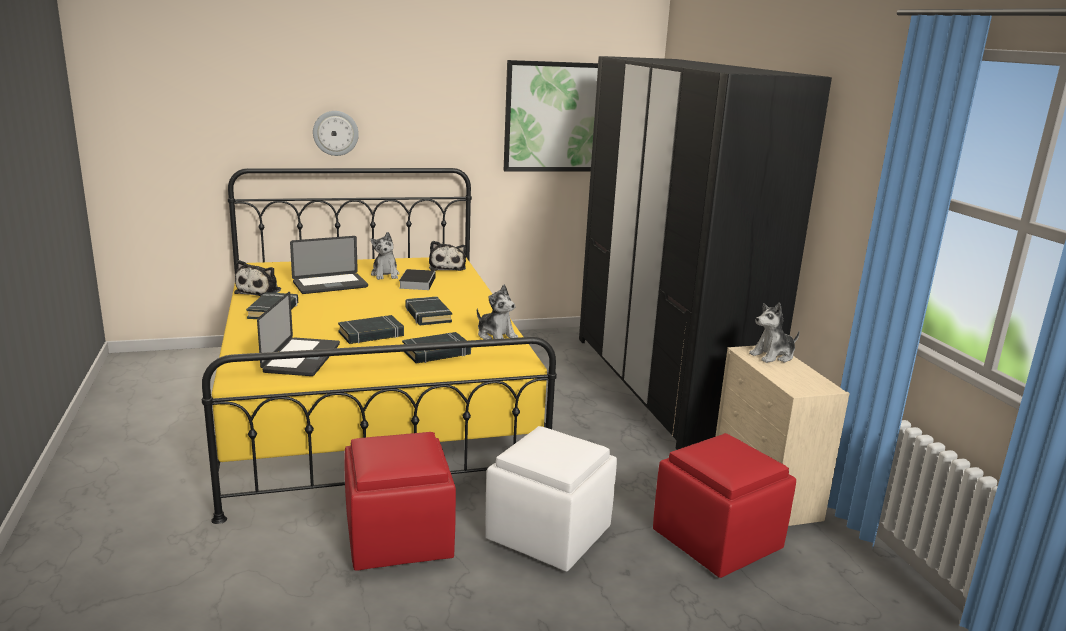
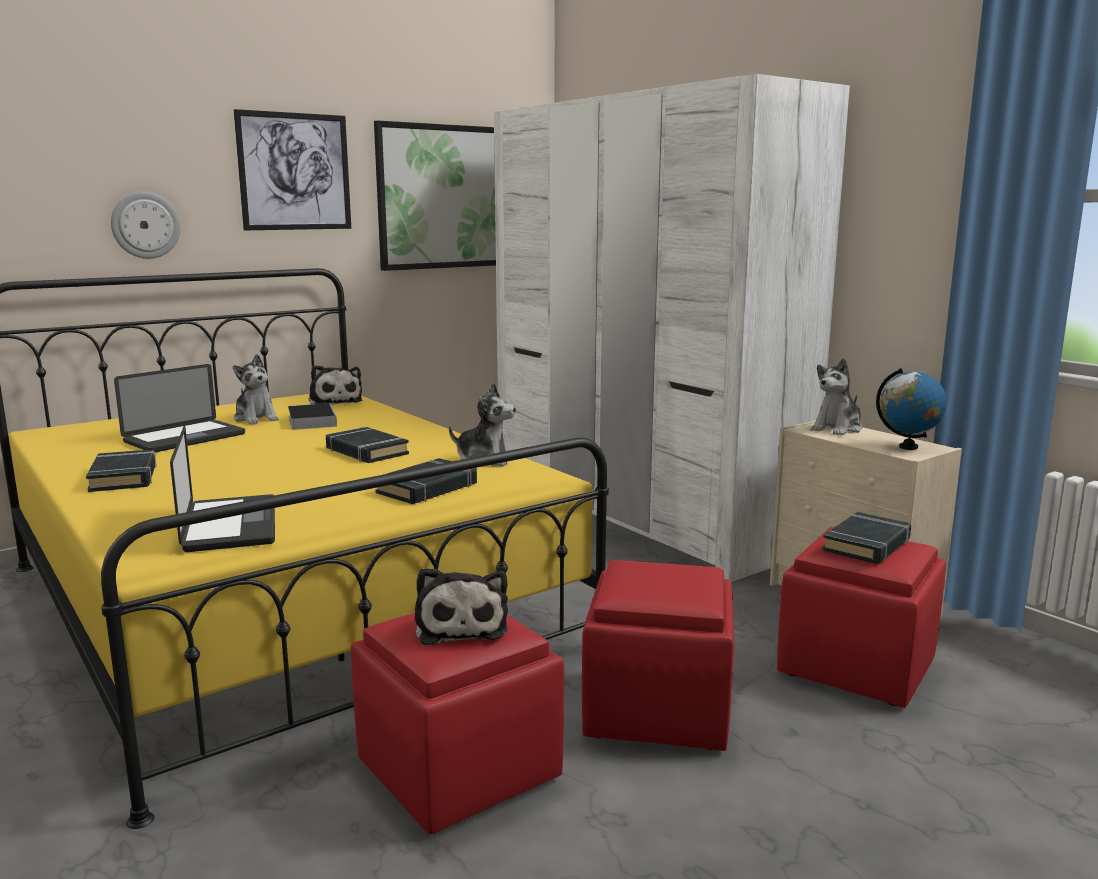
camera: 20 degrees left, 5 degrees down
(260, 291) = (78, 458): plush toy -> plush toy (461, 626)
(371, 334) = (309, 482): black book -> black book (867, 545)
(443, 97) = (295, 172): none -> picture
(550, 534) = (659, 710): white ottoman -> red ottoman
(662, 386) = (638, 514): black wardrobe -> white wardrobe
(806, 383) = (908, 447): none -> globe

